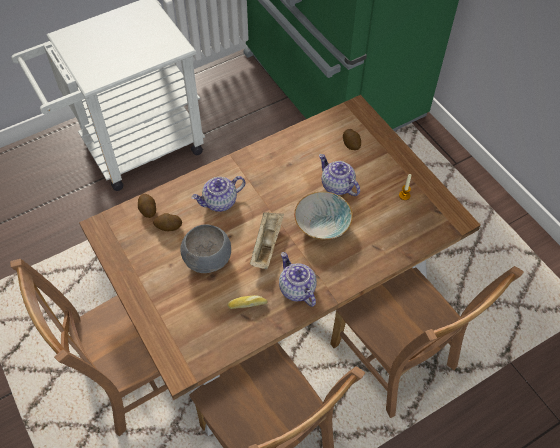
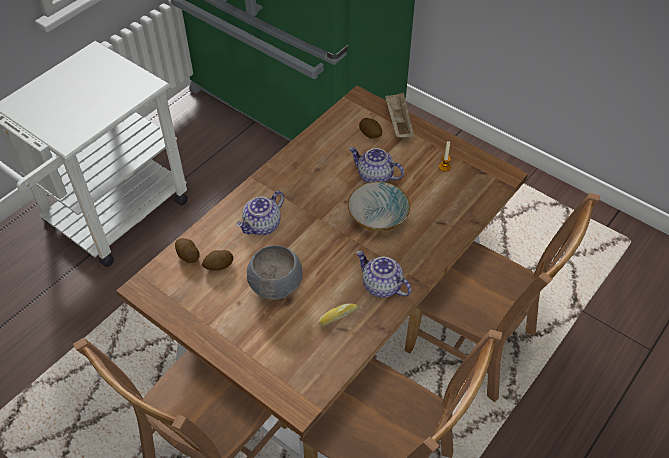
camera: 20 degrees left, 5 degrees down
(266, 245) = (330, 253): beige tray -> beige tray (398, 123)

